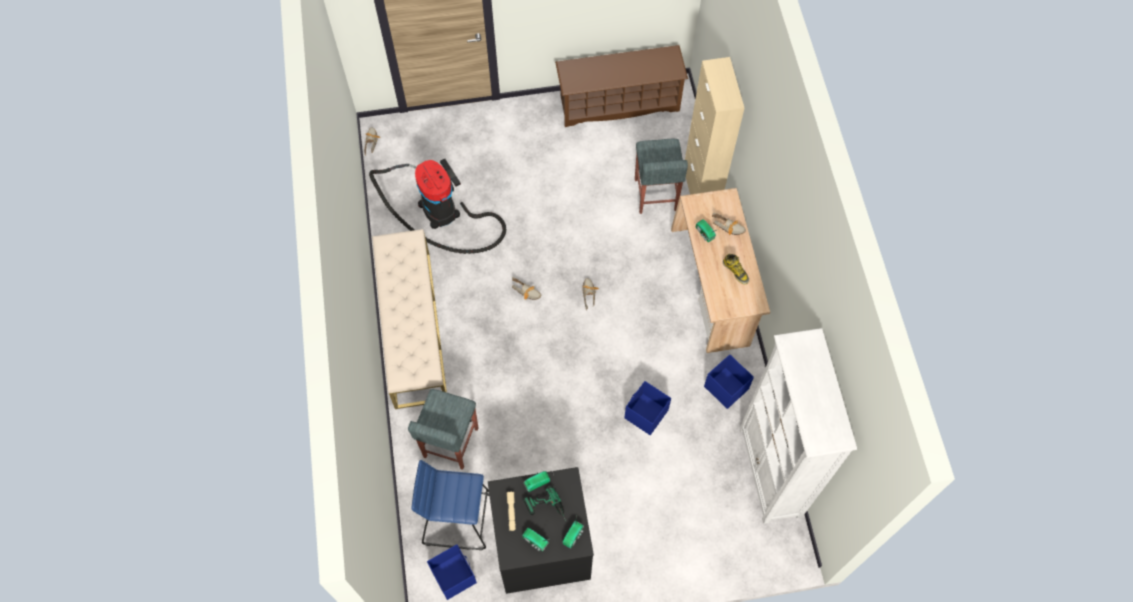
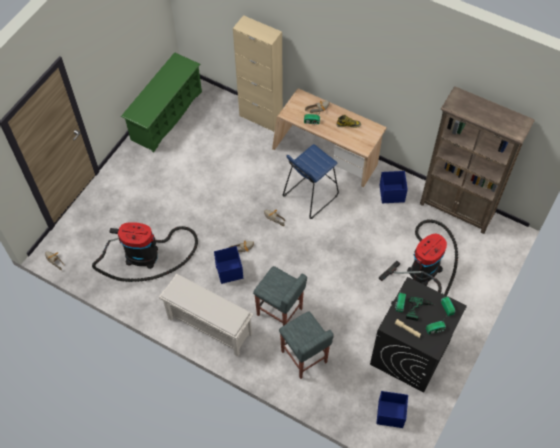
camera: 50 degrees left, 5 degrees down
(412, 328) = (209, 326): beige bench -> white shoe rack
(457, 518) = (355, 387): blue stool -> blue stool (310, 196)
(619, 103) = (166, 115): brown shoe rack -> green shoe rack
(645, 414) = (374, 243): blue storage box -> blue storage box (229, 271)
(655, 195) = (243, 141): grey stool -> grey stool (280, 312)
(663, 490) = (426, 267): none -> vacuum cleaner
(770, 472) = (457, 209): white bookcase -> brown bookcase

